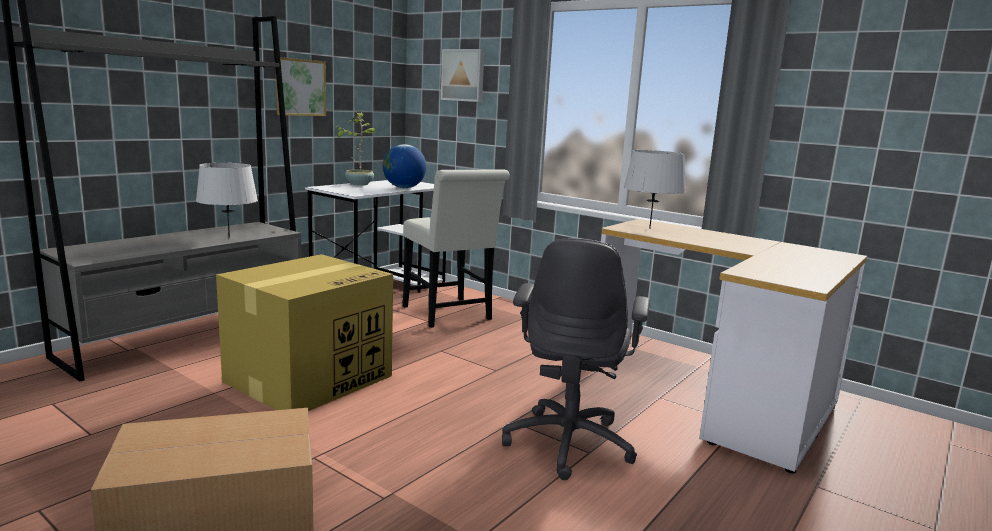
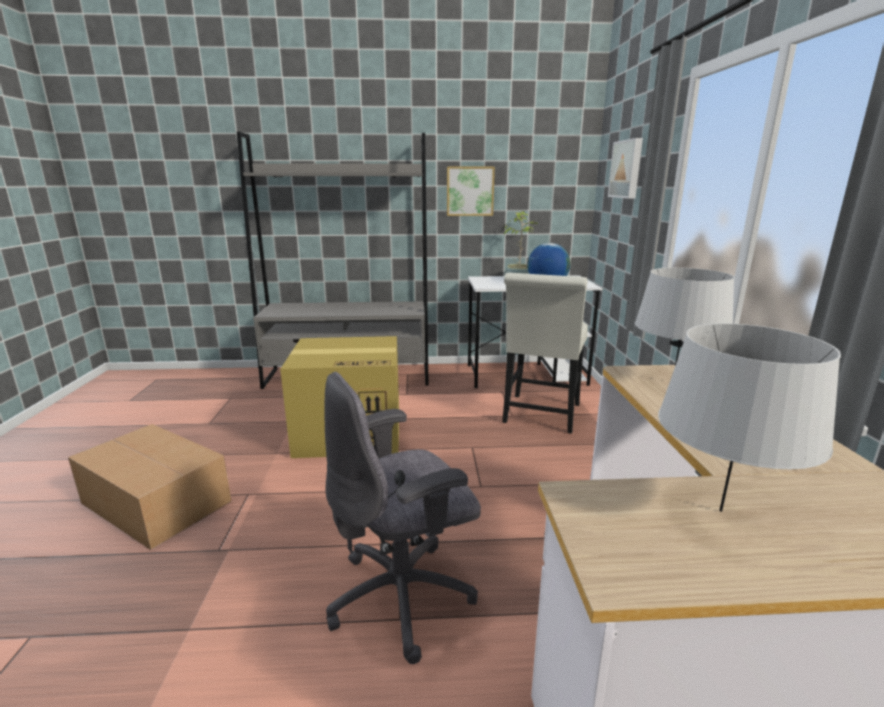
camera: 50 degrees right, 5 degrees up
(229, 237) = (372, 311): grey table lamp -> grey table lamp (720, 511)

